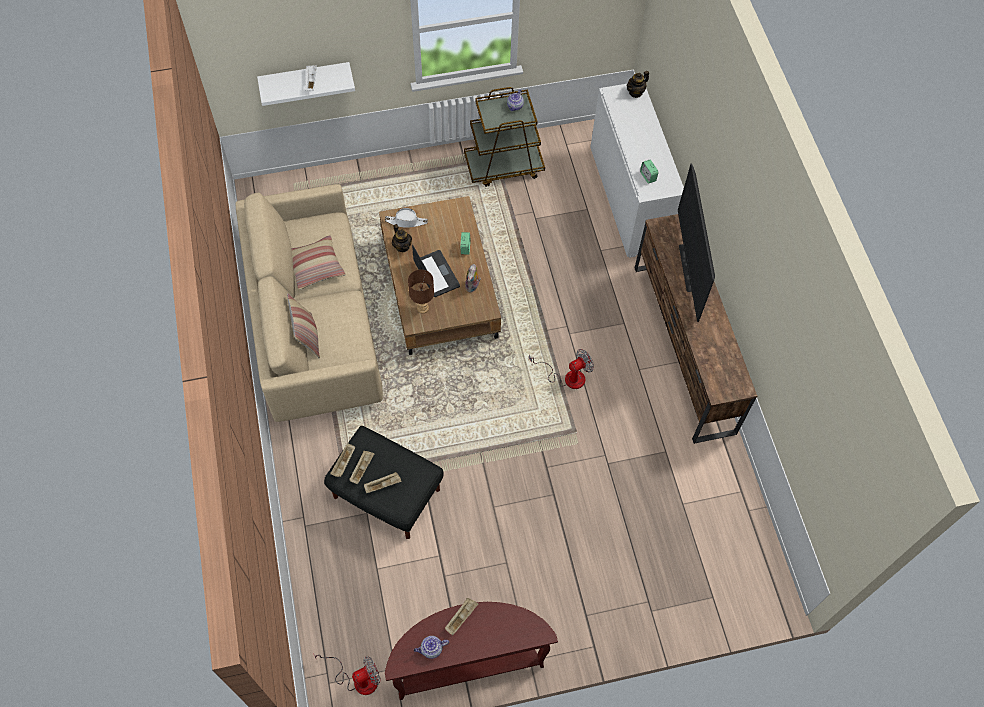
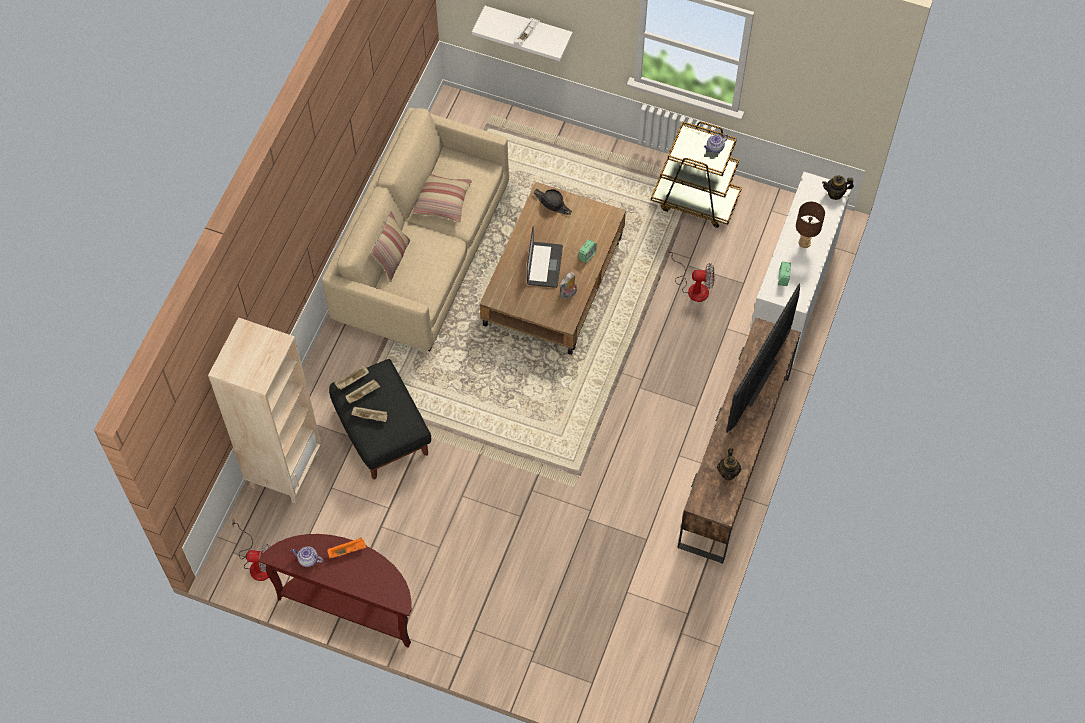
camera: 35 degrees right, 0 degrees up
(324, 577) = (285, 469): none -> beige bookcase
(402, 246) = (533, 224): teapot -> teapot (728, 472)
(406, 221) = (552, 203): white hat -> black hat
(423, 308) = (511, 288): brown table lamp -> brown table lamp (805, 242)
(461, 617) = (347, 550): beige tray -> orange tray
(567, 377) = (608, 424): fan -> fan (693, 287)

